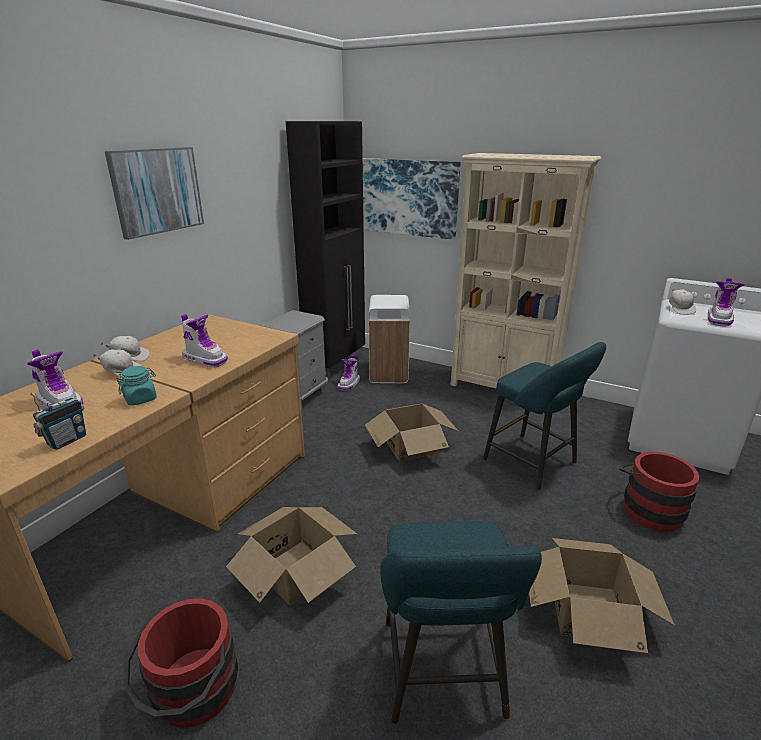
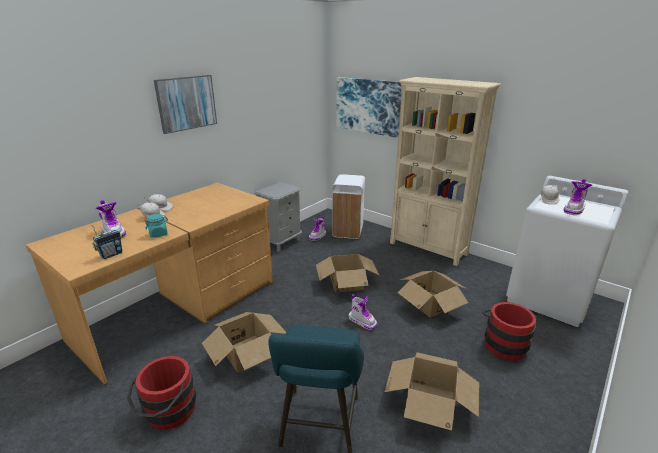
camera: 10 degrees right, 0 degrees up
(205, 359) = (204, 212): boot -> boot (362, 321)
(336, 366) = (313, 223): black cabinet -> none
(534, 464) = (430, 304): turquoise stool -> cardboard box

